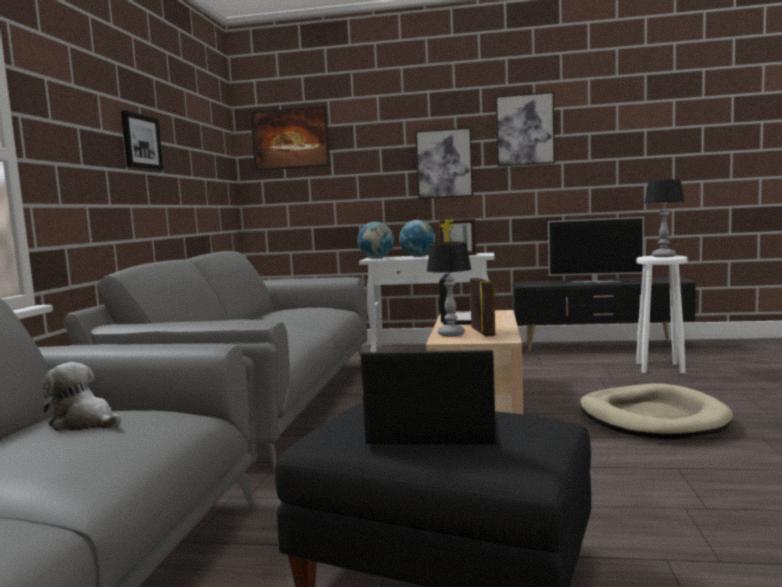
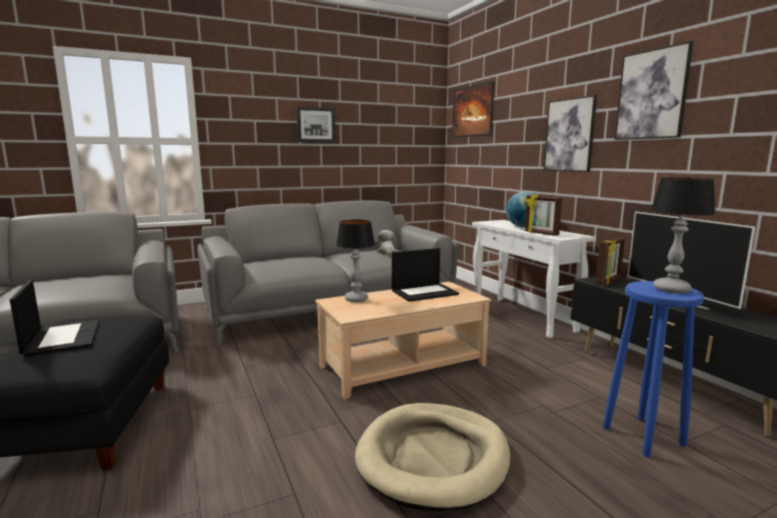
camera: 55 degrees right, 5 degrees up
(84, 423) = (94, 279): plush toy -> plush toy (386, 252)
(376, 258) = (495, 222): globe -> none
(483, 332) = (373, 306): picture frame -> picture frame (609, 281)
(660, 368) = (644, 436): white stool -> blue stool

